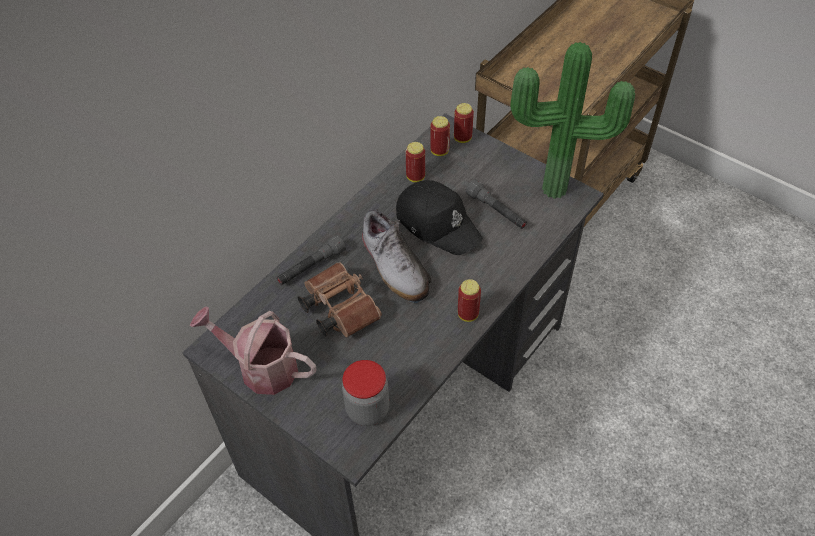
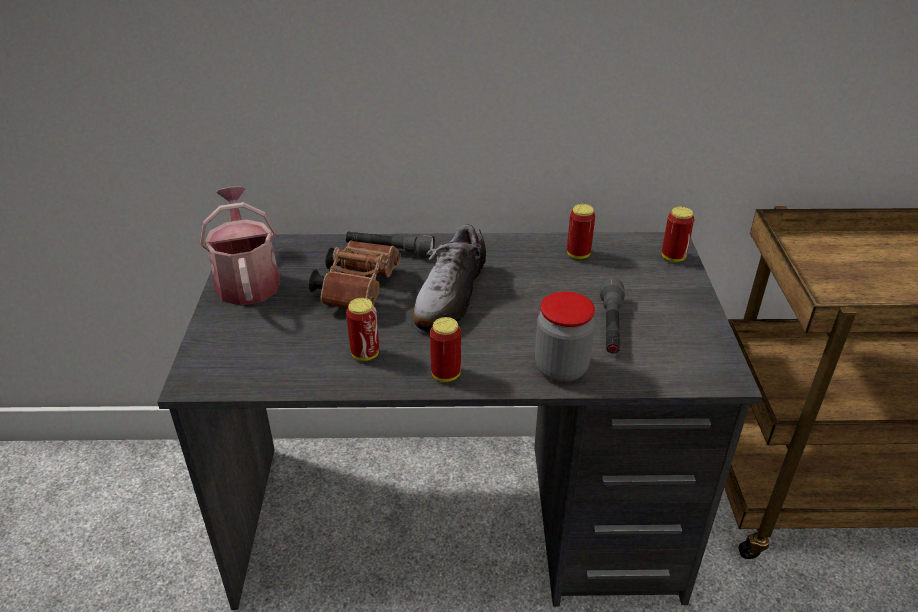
camera: 50 degrees right, 15 degrees down
(367, 409) = (254, 365): jar -> jar (561, 368)
(438, 223) = (539, 296): black cap -> none
(439, 151) = (633, 252): can -> can (365, 354)
(555, 193) = (701, 357): potted plant -> none

